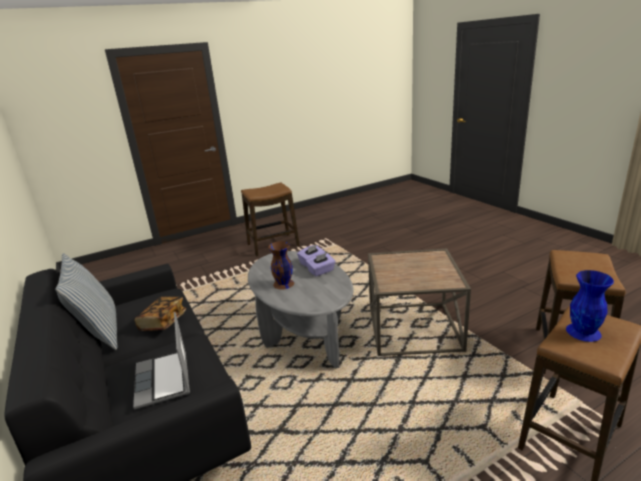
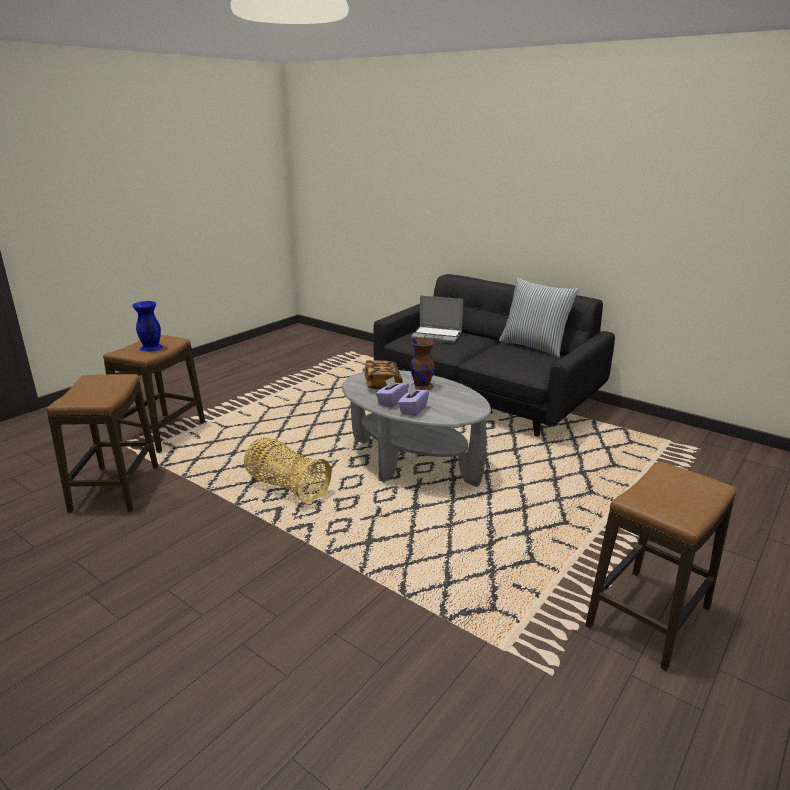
camera: 155 degrees right, 0 degrees up
(163, 322) = (494, 355): book -> book (382, 384)
(164, 380) = (437, 336): laptop -> laptop turned 150 degrees clockwise
(413, 328) = (286, 487): brown side table -> basket

